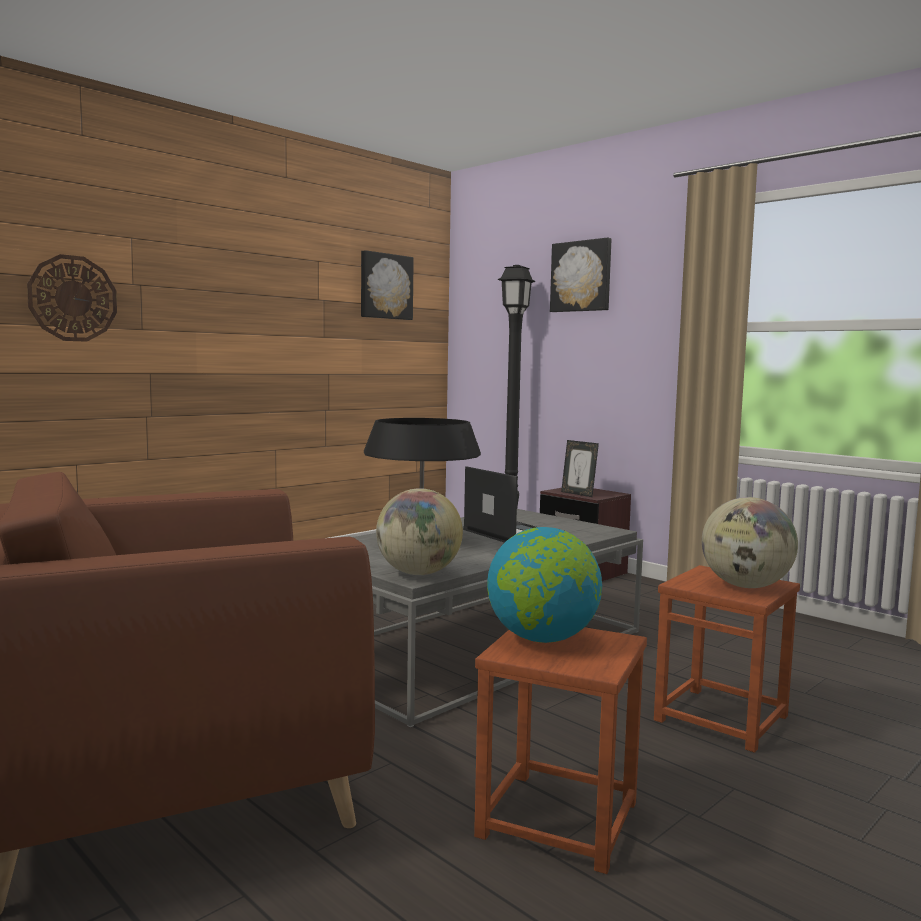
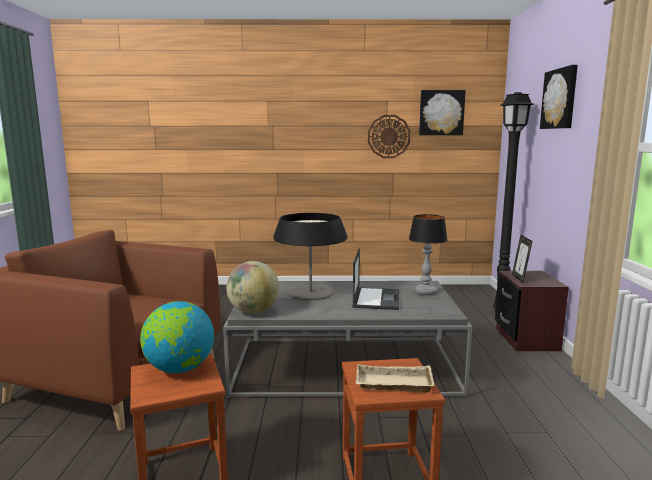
camera: 45 degrees right, 5 degrees up
(73, 298) = (237, 135): wall clock -> wall clock (388, 136)
(536, 518) = (426, 292): none -> table lamp
(745, 586) = (392, 385): globe -> beige tray

